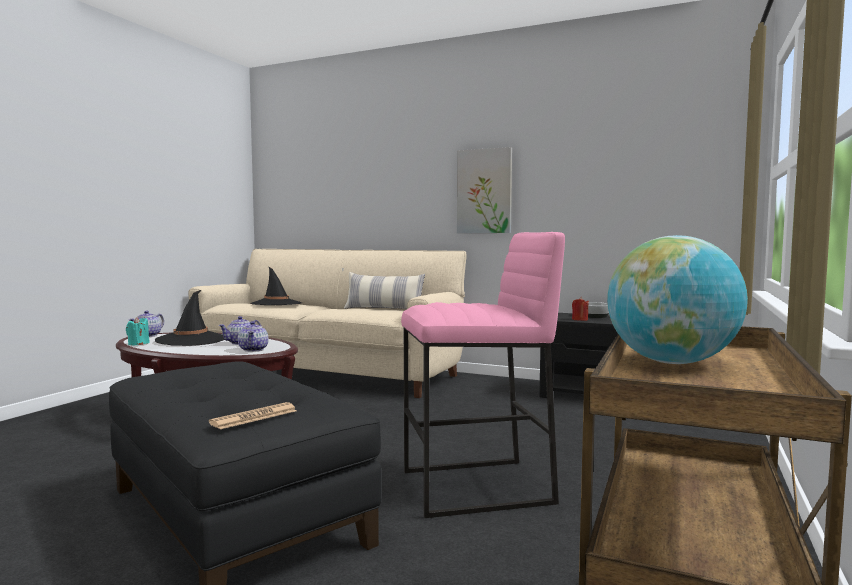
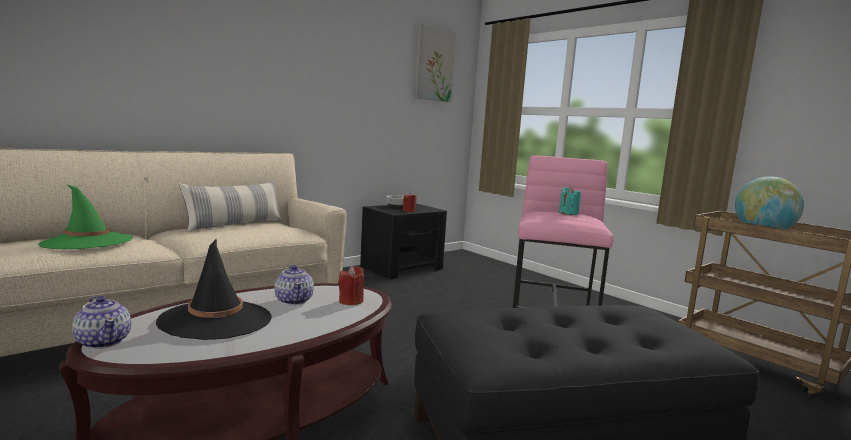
camera: 65 degrees left, 5 degrees up
(138, 344) = (184, 353): turquoise candle -> turquoise candle (568, 213)
(253, 349) = (351, 301): teapot -> red candle
(254, 417) = (688, 330): newspaper -> none
(276, 304) = (87, 242): black hat -> green hat
(484, 191) = (303, 92): picture -> picture (433, 64)

